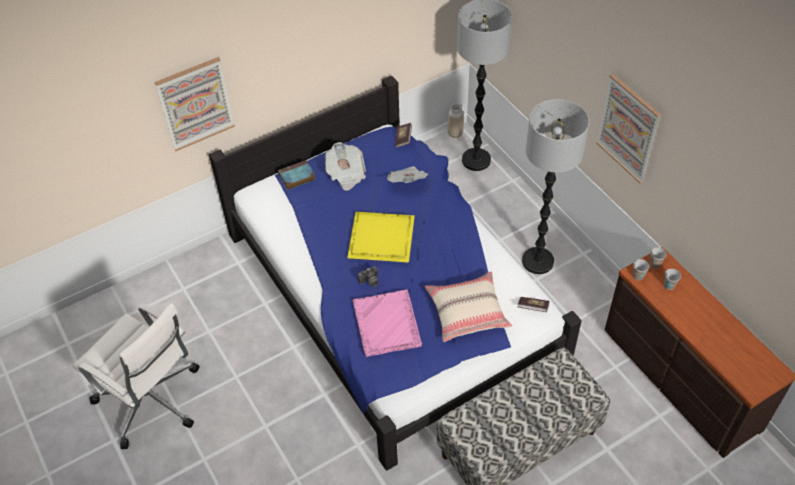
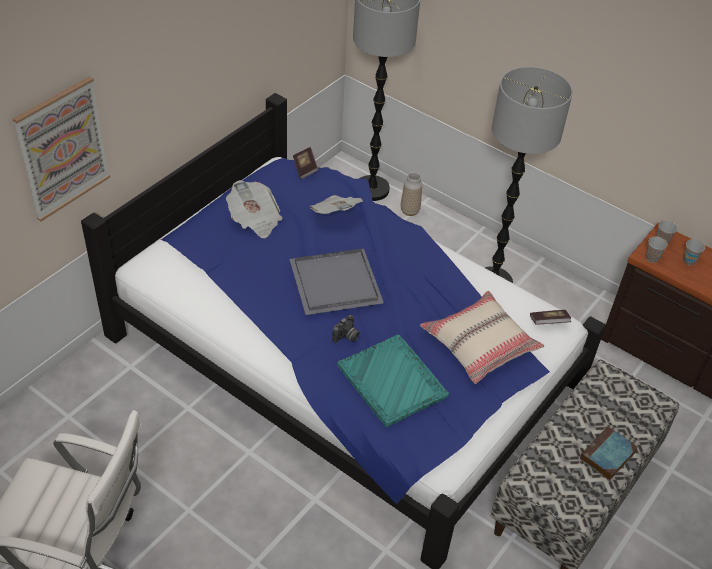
camera: 25 degrees left, 5 degrees down
(296, 177) = (192, 236): book -> book (607, 456)
(382, 237) = (336, 282): yellow tray -> grey tray
(386, 324) = (392, 382): pink tray -> turquoise tray
(455, 133) = (334, 165): vase -> vase (409, 211)
(628, 128) = (604, 89): picture -> none

